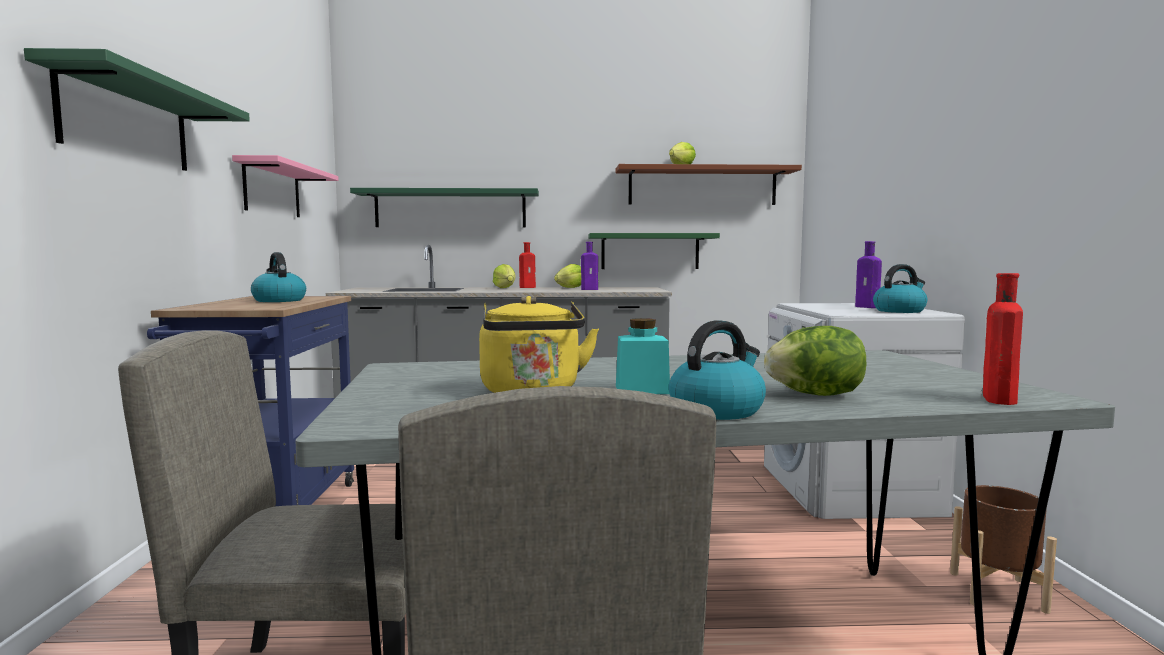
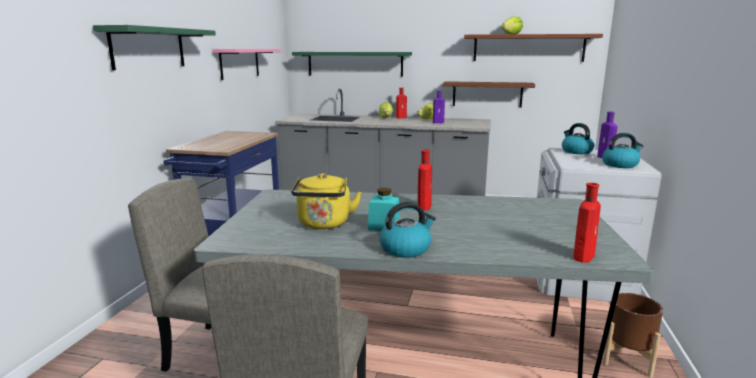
camera: 15 degrees right, 10 degrees up
(278, 300) = (234, 139): kettle -> kettle (576, 151)
(650, 251) = (487, 94): green shelf -> brown shelf
(674, 366) = (424, 206): none -> red bottle
(815, 395) = (476, 241): lettuce -> none

